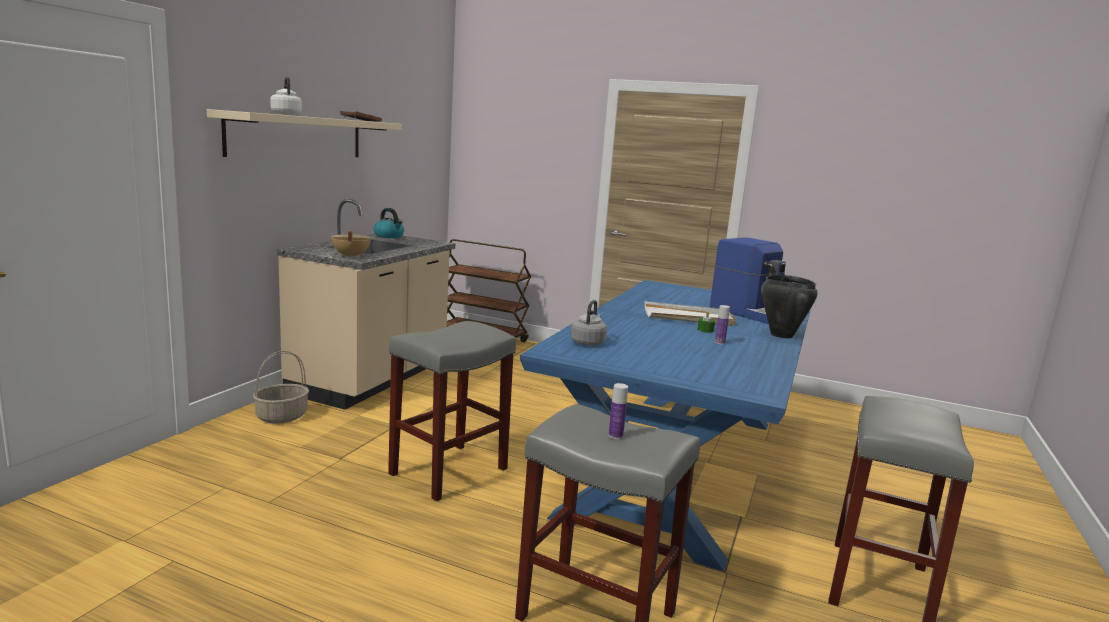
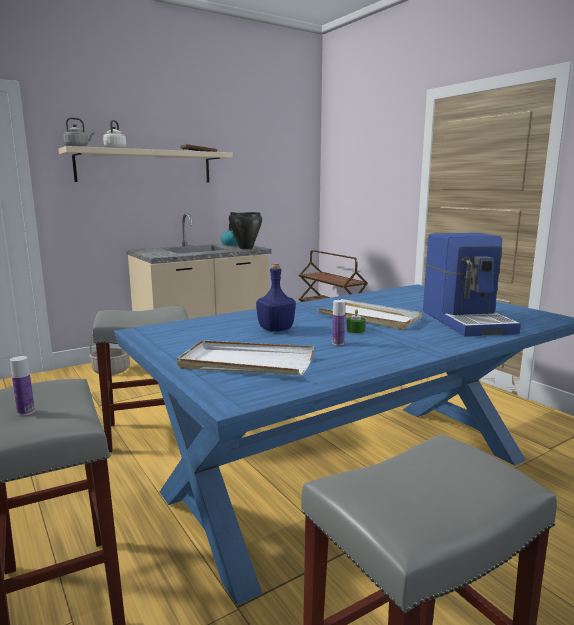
camera: 35 degrees right, 0 degrees up
(350, 256) = (157, 254): beige cooking pot -> none
(588, 342) = (199, 328): grey kettle -> grey kettle (78, 147)
(648, 336) = (275, 329): none -> blue bottle
(702, 367) = (246, 363): none -> white tray
(781, 335) = (443, 345): black cooking pot -> black cooking pot (245, 248)

